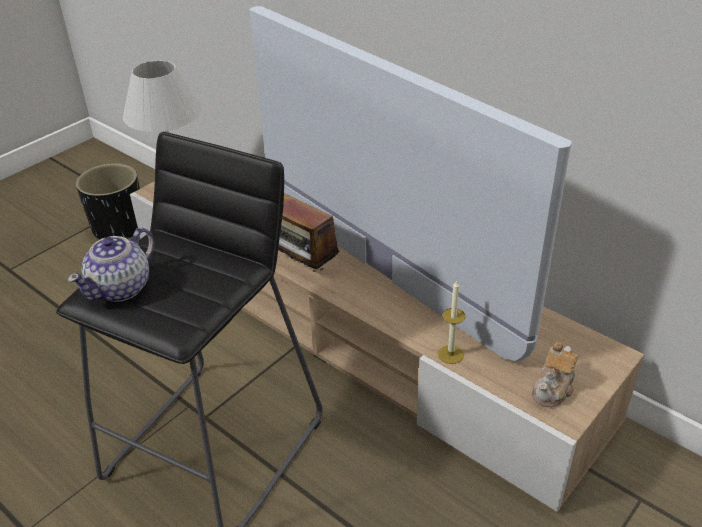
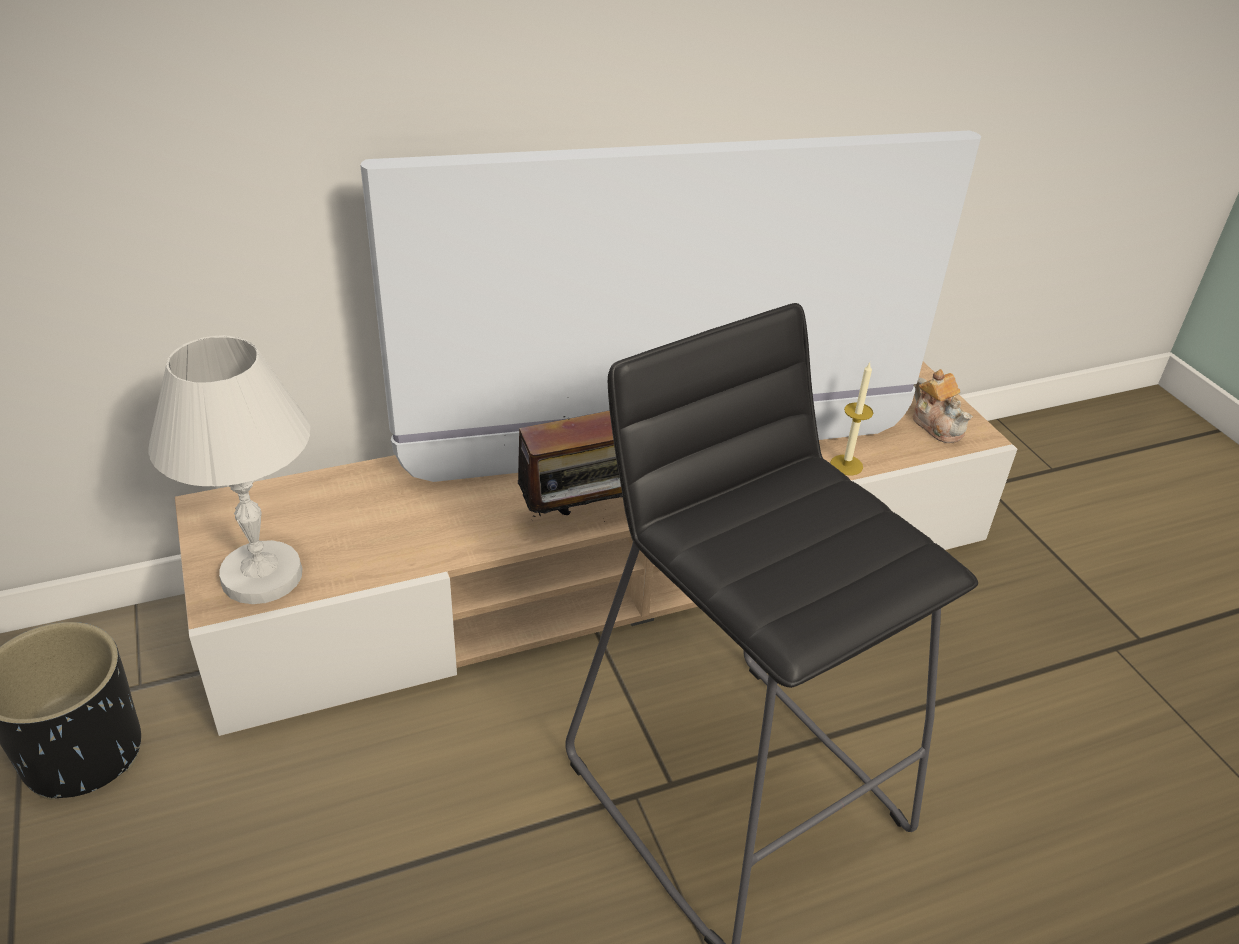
camera: 65 degrees left, 0 degrees up
(122, 288) = (799, 588): teapot -> none

